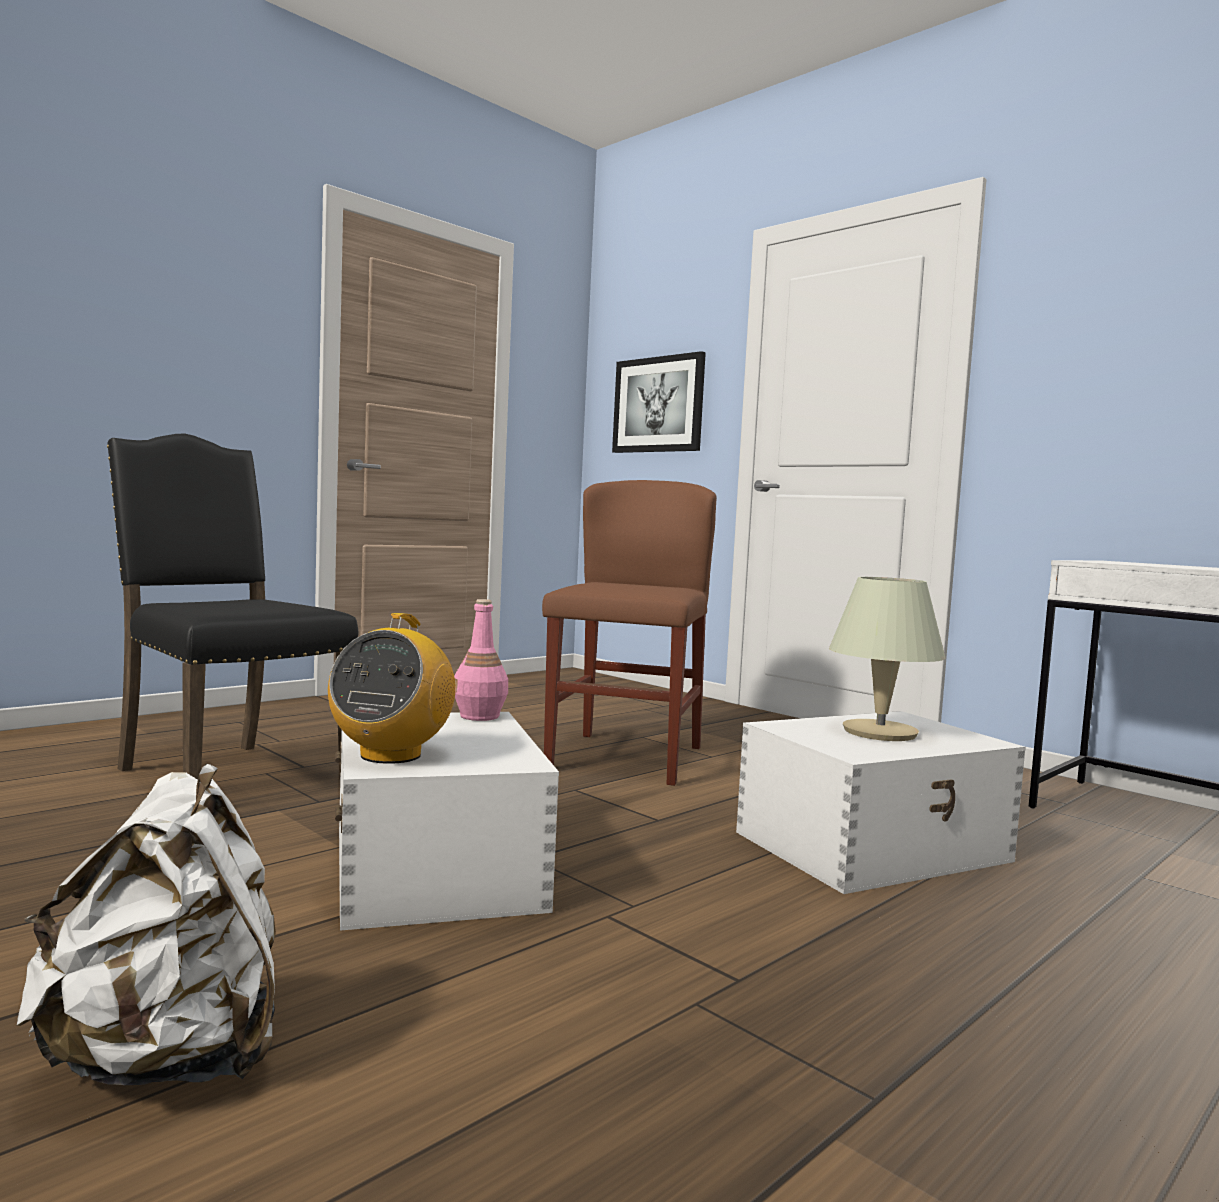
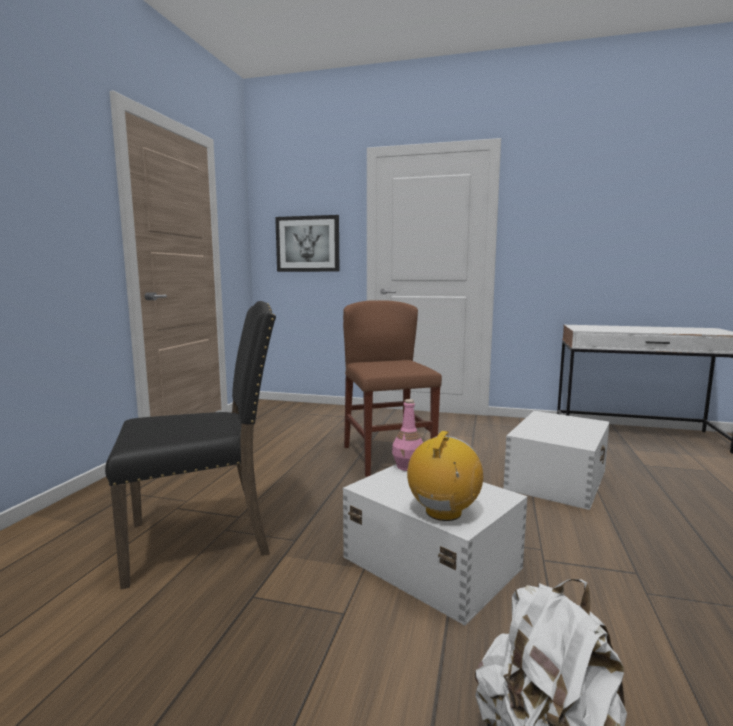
camera: 30 degrees left, 5 degrees up
(226, 774) = (202, 540): black chair -> black chair turned 150 degrees clockwise
(391, 755) = (443, 512): radio -> radio turned 135 degrees counterclockwise
(879, 732) = (558, 427): beige table lamp -> none

